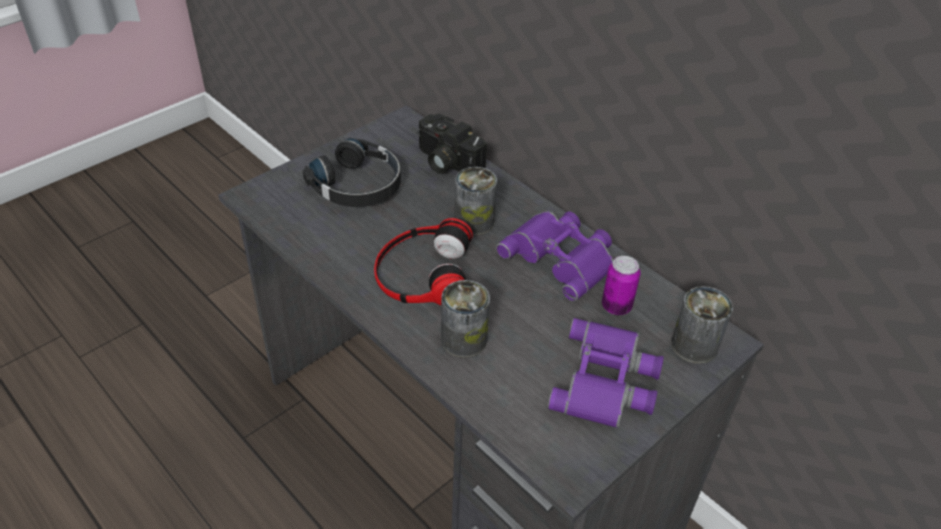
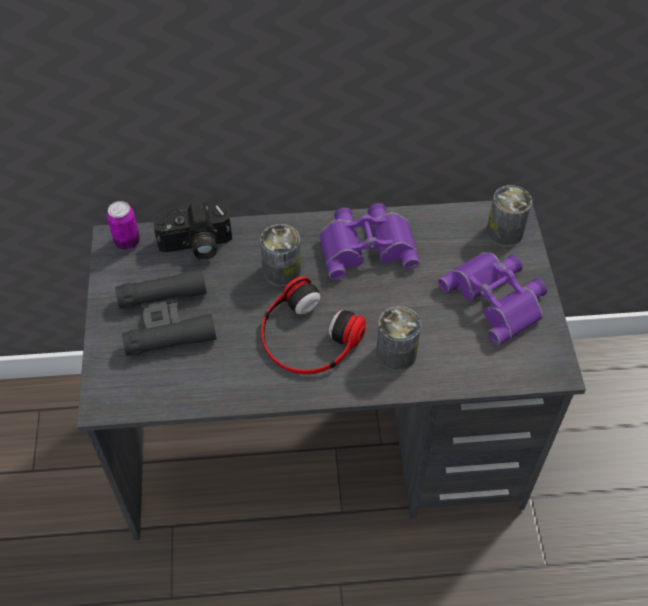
camera: 50 degrees left, 10 degrees up
(358, 185) = (167, 319): black headphones -> black binoculars
(616, 306) = (438, 248): can -> can (127, 242)

